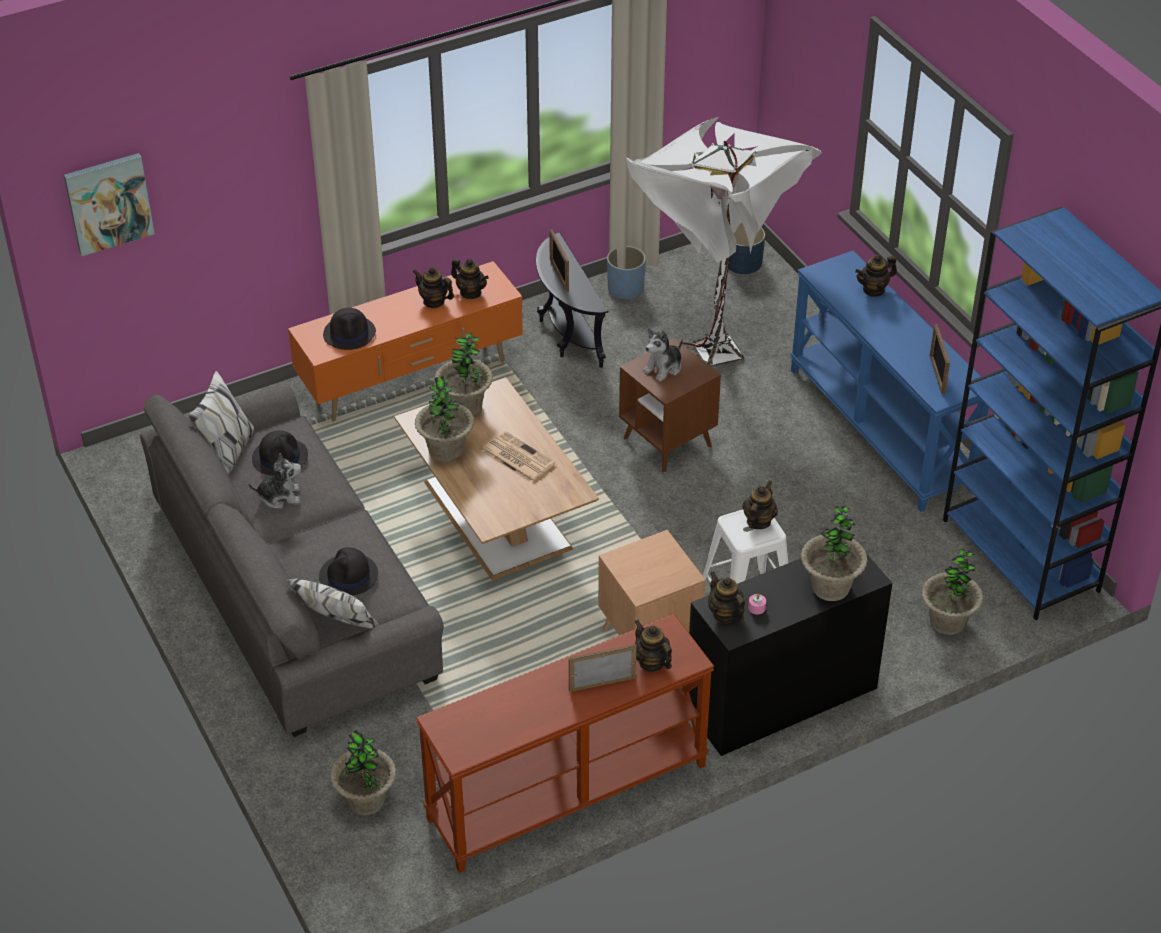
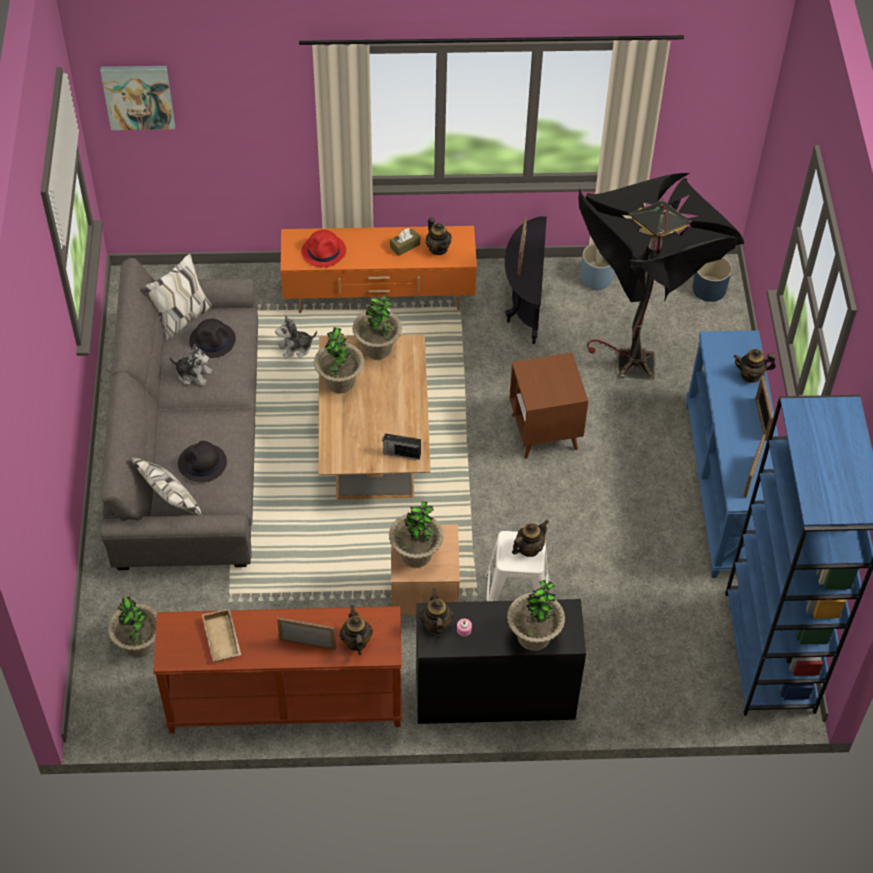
camera: 25 degrees right, 10 degrees up
(350, 333) = (324, 251): black hat -> red hat
(434, 301) = (405, 246): teapot -> brown tissue box
(508, 714) = (223, 638): none -> beige tray
(516, 457) = (389, 410): newspaper -> none
(557, 492) = (401, 453): none -> radio
(663, 368) = (546, 376): plush toy -> plush toy (296, 348)
(713, 343) = (637, 355): white floor lamp -> black floor lamp
(910, 324) = (761, 419): none -> picture frame
(947, 621) = (670, 685): potted plant -> potted plant (416, 554)

